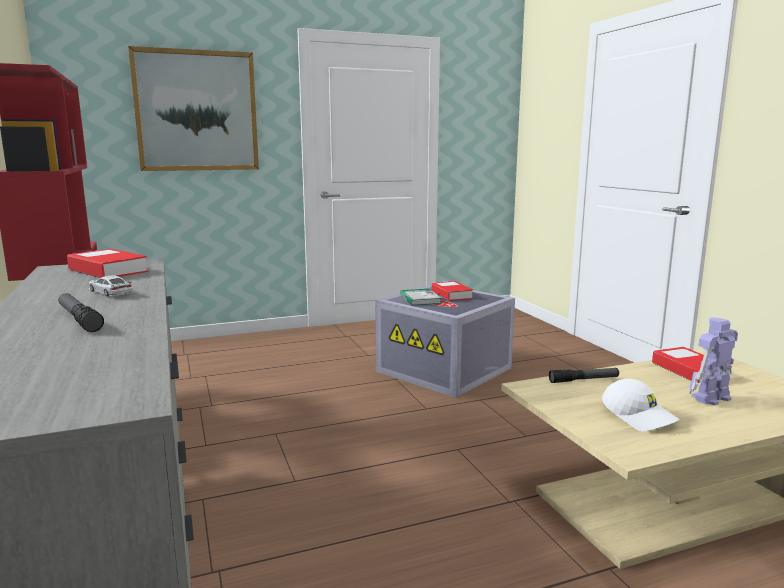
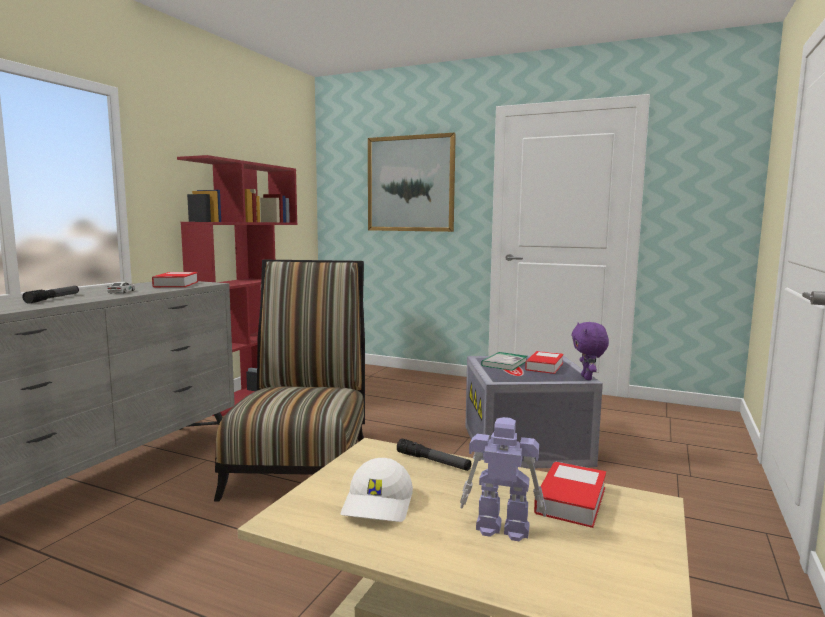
camera: 45 degrees right, 5 degrees down
(310, 455) = (301, 462): none -> chair
(499, 296) = (587, 378): none -> purple plush toy

